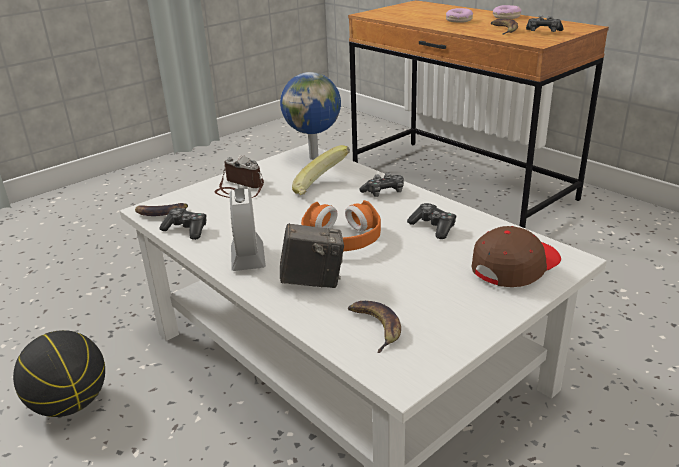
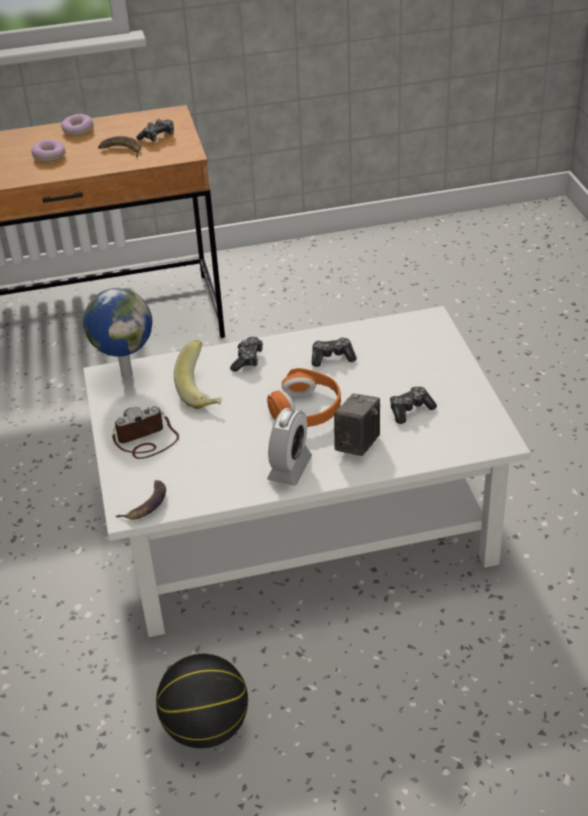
camera: 60 degrees left, 10 degrees up
(186, 230) = (202, 494): game controller -> game controller (410, 410)
(248, 257) = (289, 468): alarm clock -> alarm clock turned 90 degrees counterclockwise
(375, 327) = (439, 433): banana -> none
(515, 266) = (419, 345): brown cap -> none

